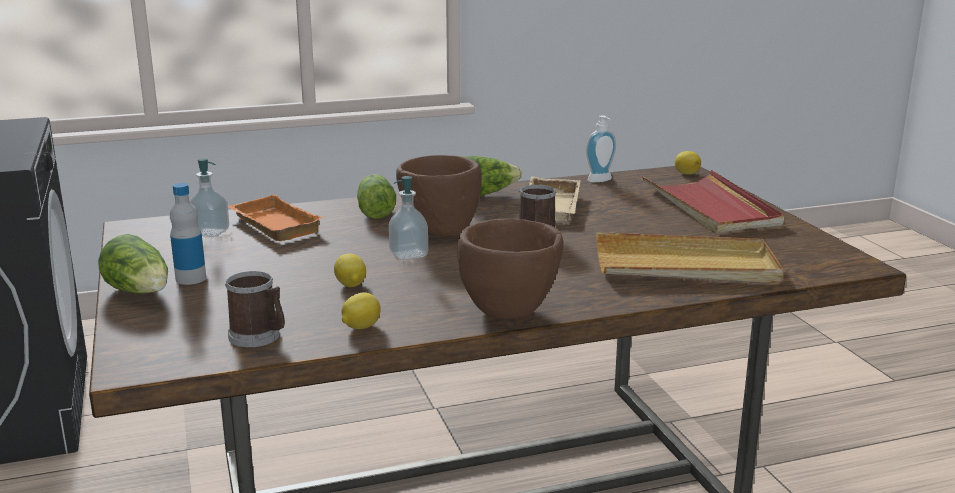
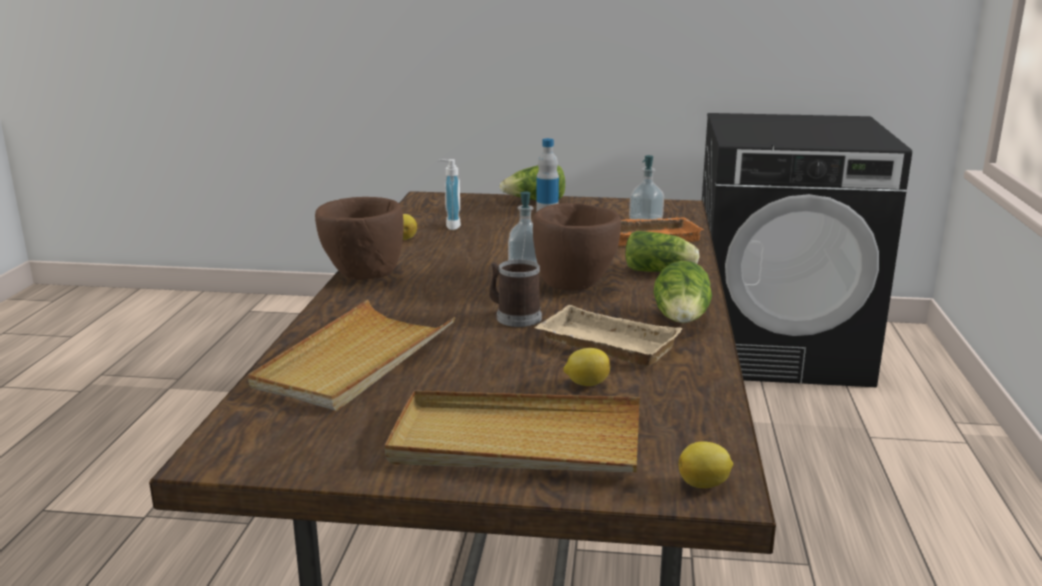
camera: 115 degrees right, 0 degrees up
(259, 337) = (426, 218): mug -> none
(350, 285) = (481, 244): lemon -> lemon (586, 383)
(601, 181) = (702, 401): soap dispenser -> soap dispenser (450, 226)
(711, 207) = (516, 442): red tray -> beige tray

